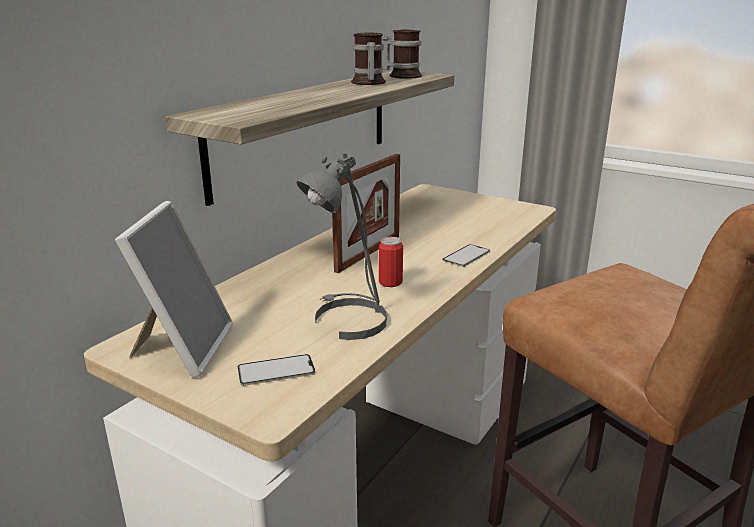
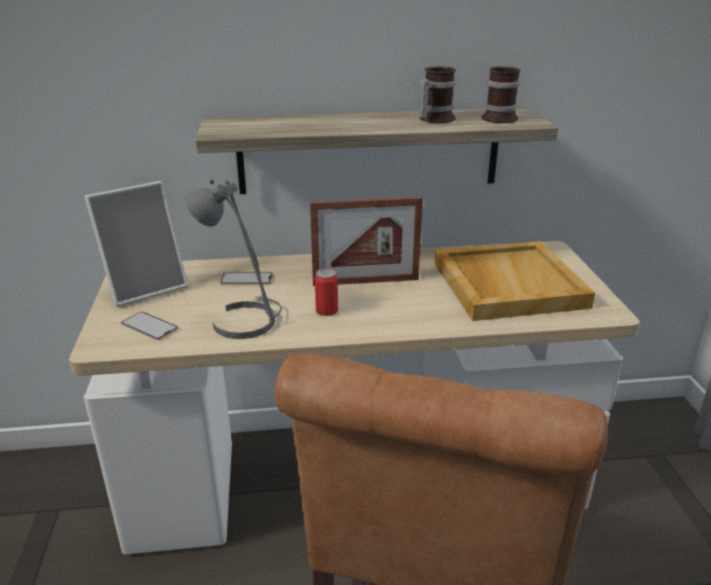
camera: 50 degrees right, 5 degrees up
(453, 217) = (506, 284): none -> beige tray
(466, 256) = (429, 321): phone -> phone (246, 279)

